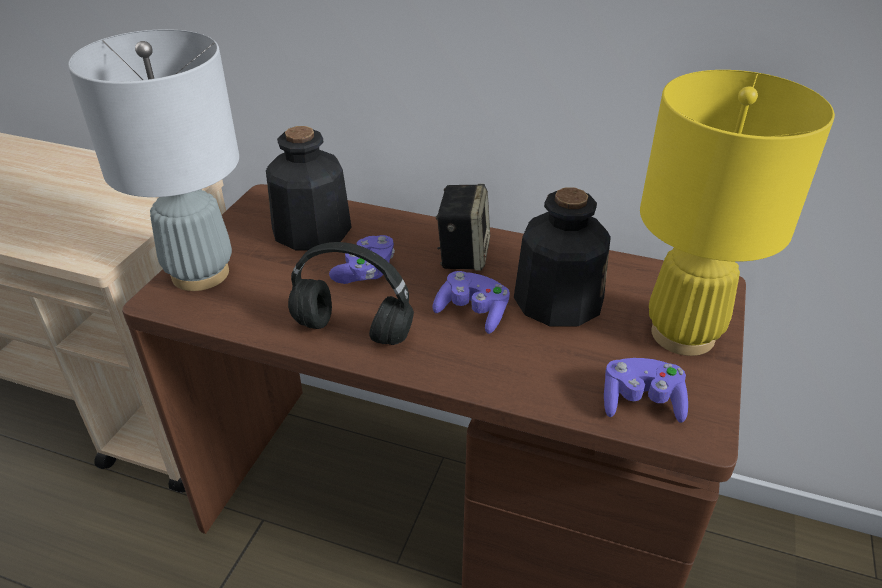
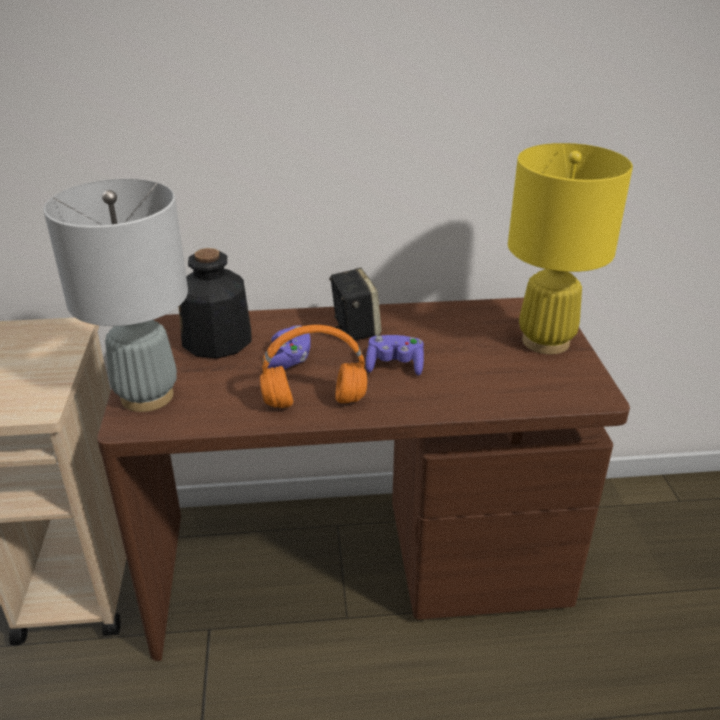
camera: 25 degrees left, 5 degrees down
(350, 331) = (312, 402): black headphones -> orange headphones
(557, 300) = (447, 342): bottle -> none
(641, 402) = (550, 389): purple game controller -> none

